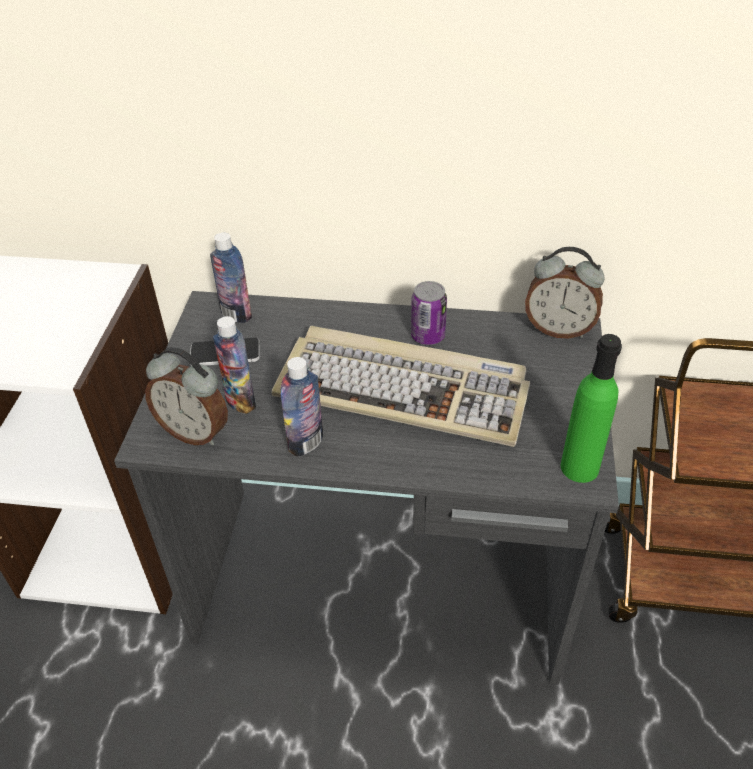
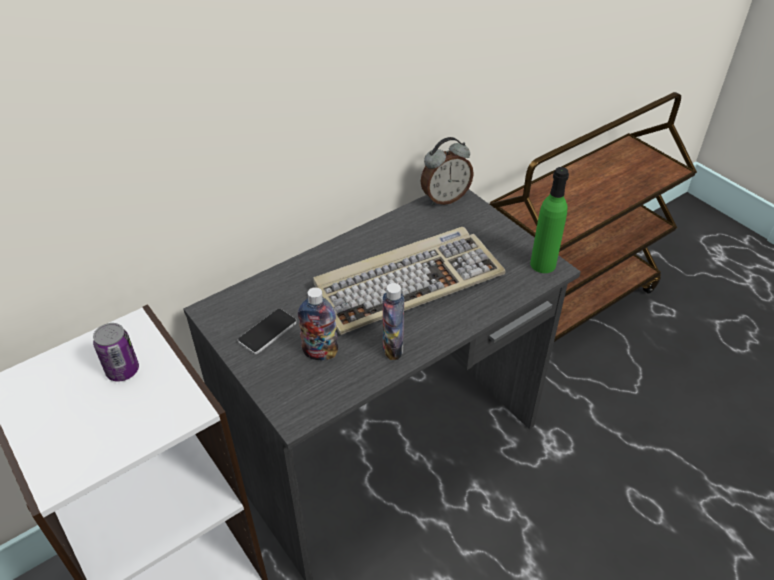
camera: 45 degrees left, 0 degrees up
(195, 432) = (317, 389): alarm clock -> none
(236, 314) = (240, 304): bottle -> none
(428, 336) = (380, 244): can -> can (123, 370)

